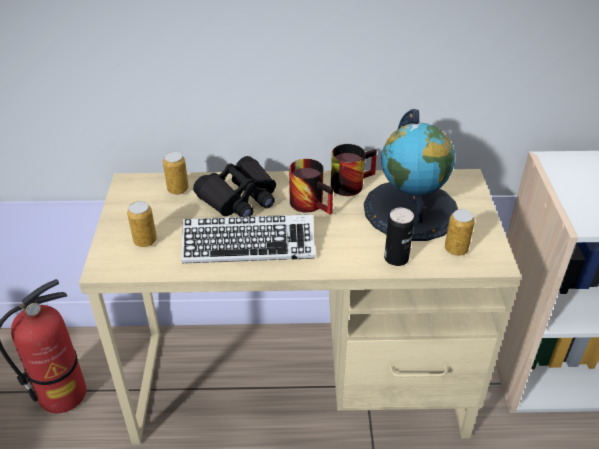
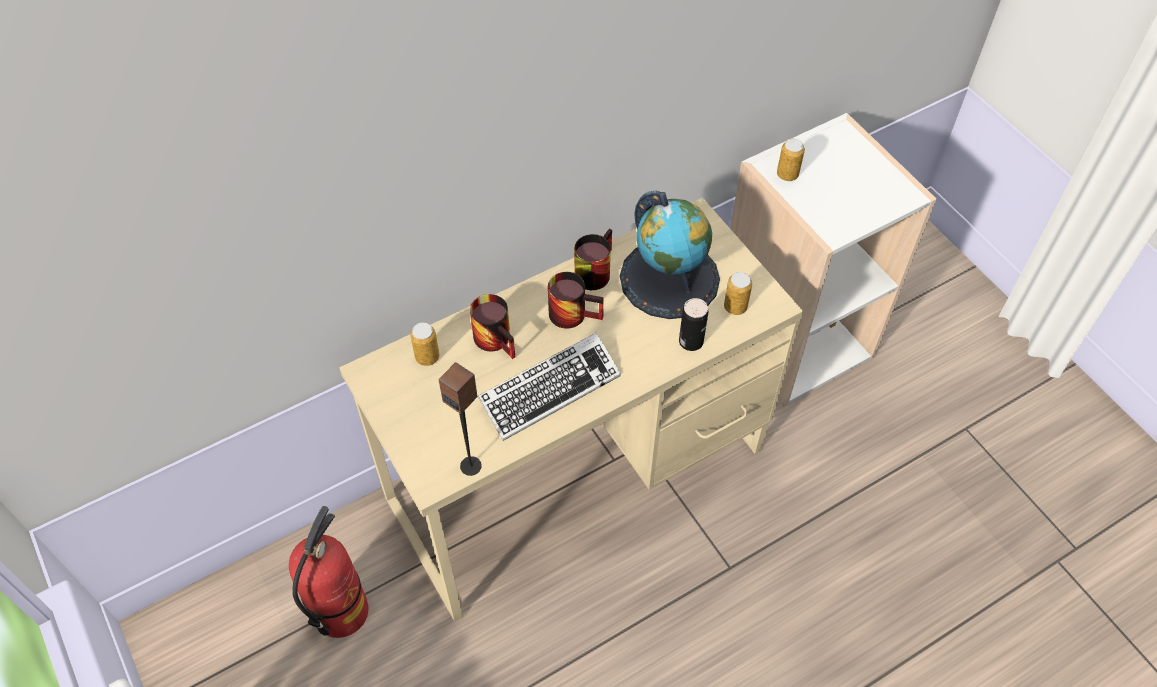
camera: 30 degrees left, 15 degrees up
(142, 269) = (471, 465): none -> speaker
(145, 241) = (446, 433): can -> can (787, 174)
(239, 198) = (498, 339): black binoculars -> mug

